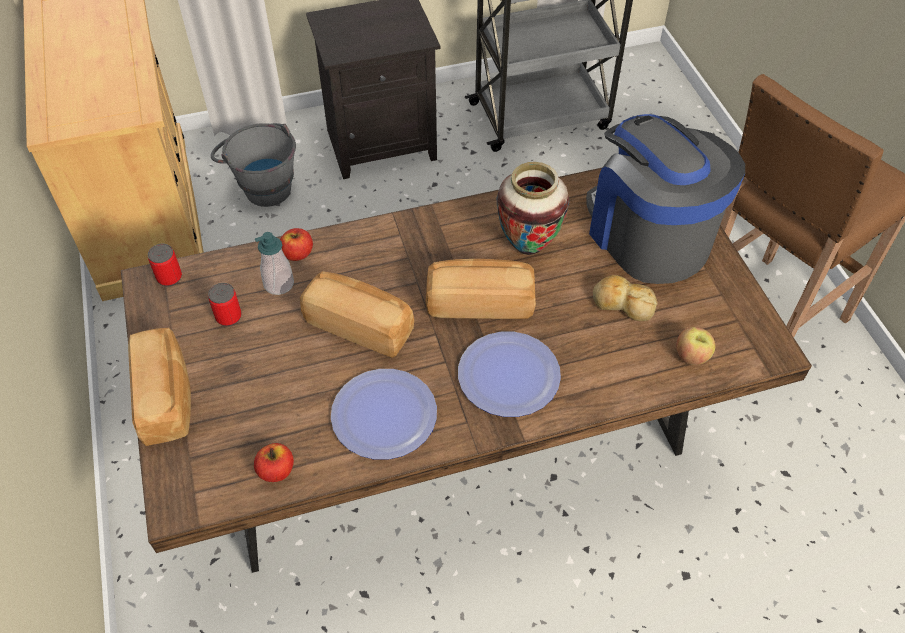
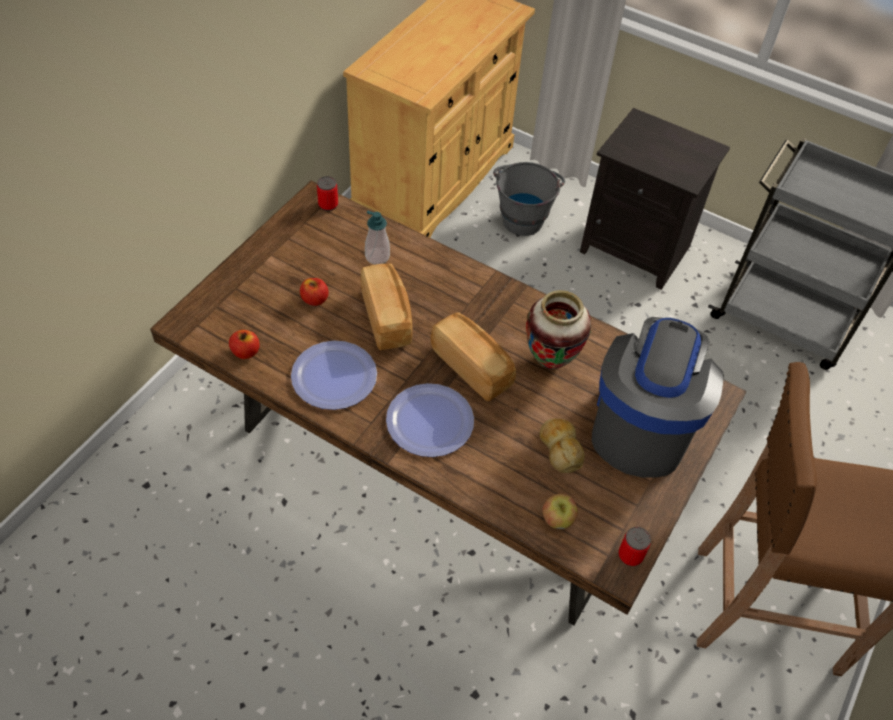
camera: 45 degrees right, 0 degrees up
(167, 398) = (246, 267): bread -> none
(228, 317) = (328, 252): can -> can (630, 555)
(297, 253) = (410, 248): apple -> apple (315, 299)

